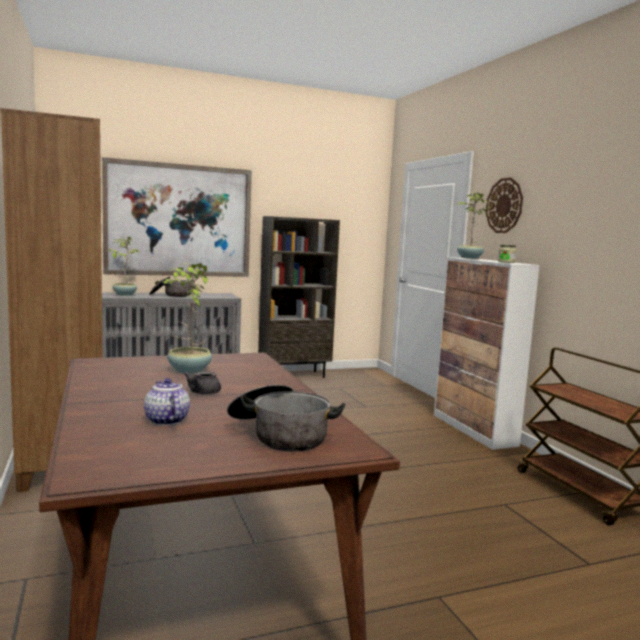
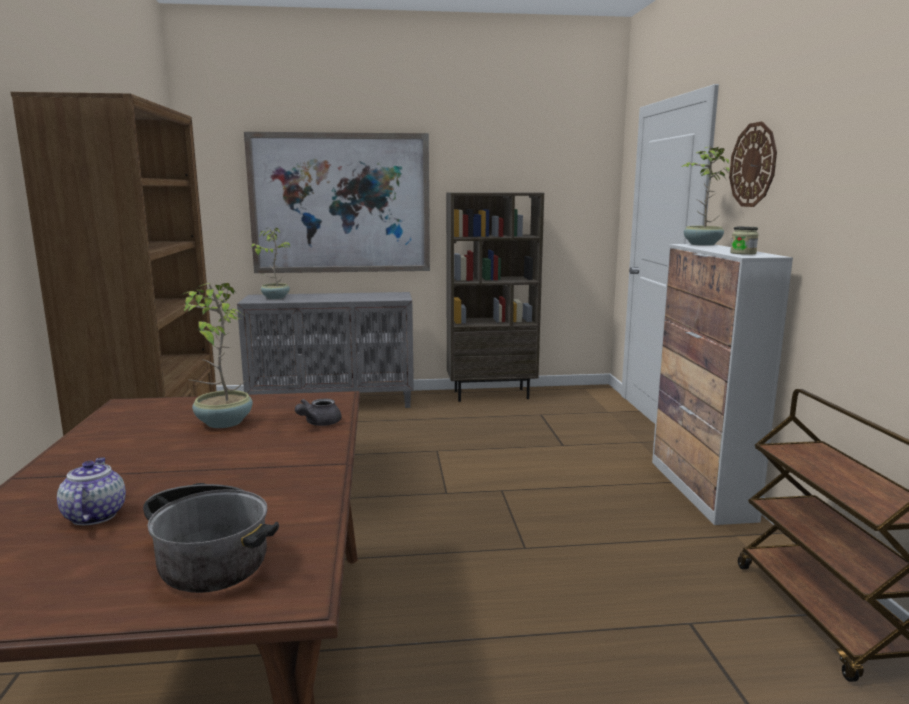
camera: 15 degrees right, 5 degrees up
(171, 295) = (330, 297): cooking pot -> none
(201, 393) = (195, 464): grey teapot -> grey teapot (318, 423)

